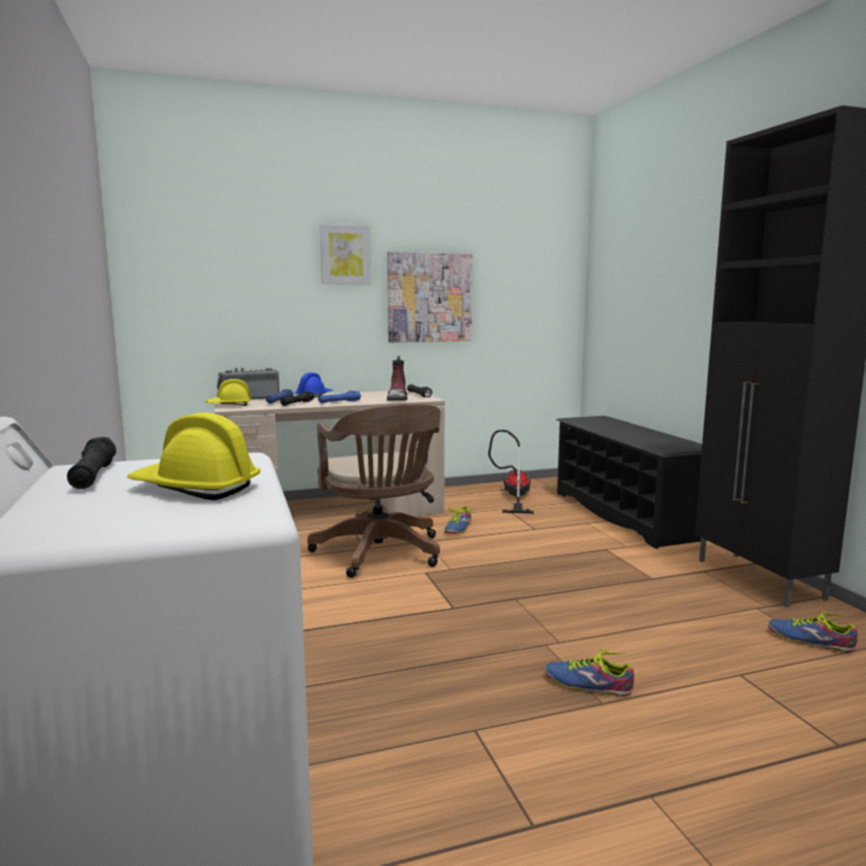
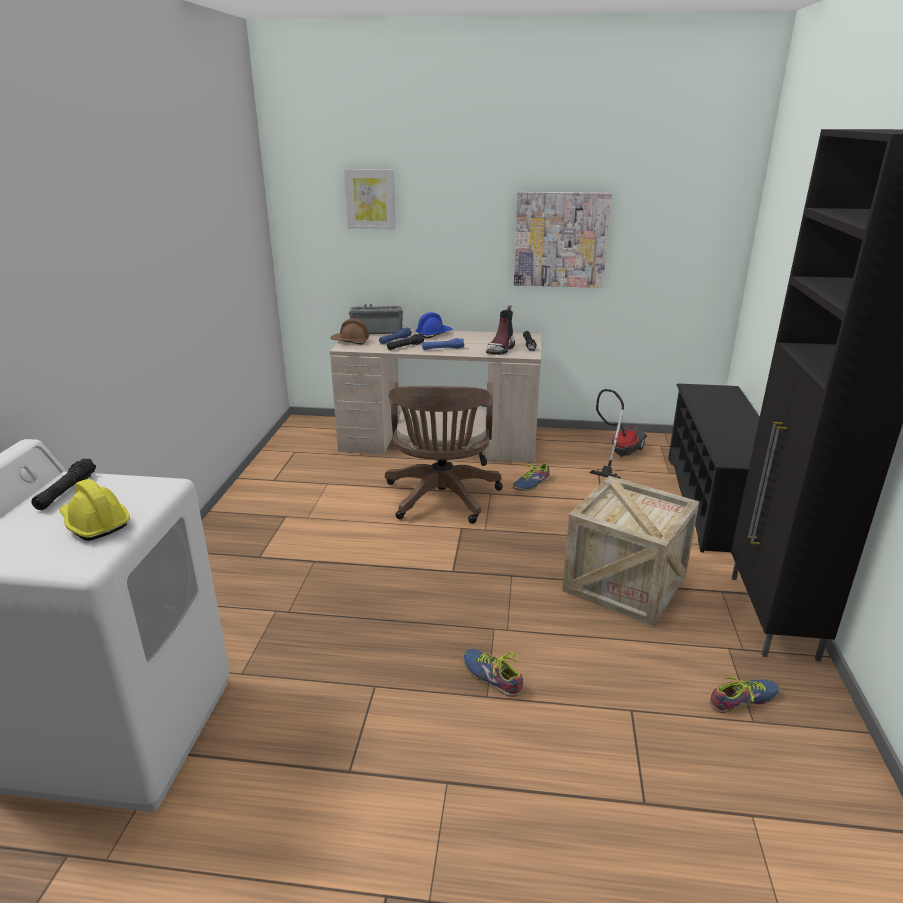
camera: 25 degrees right, 15 degrees up
(229, 405) = (350, 341): yellow hard hat -> brown hard hat
(345, 254) = (474, 195): picture -> picture (370, 199)
(622, 582) = (624, 583): none -> crate
(810, 641) = (742, 699): shoe -> shoe turned 105 degrees clockwise

